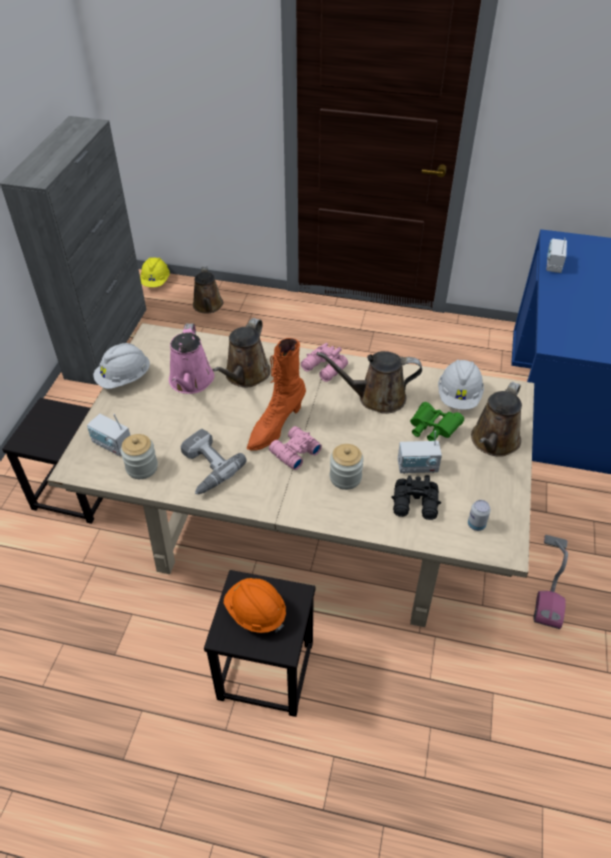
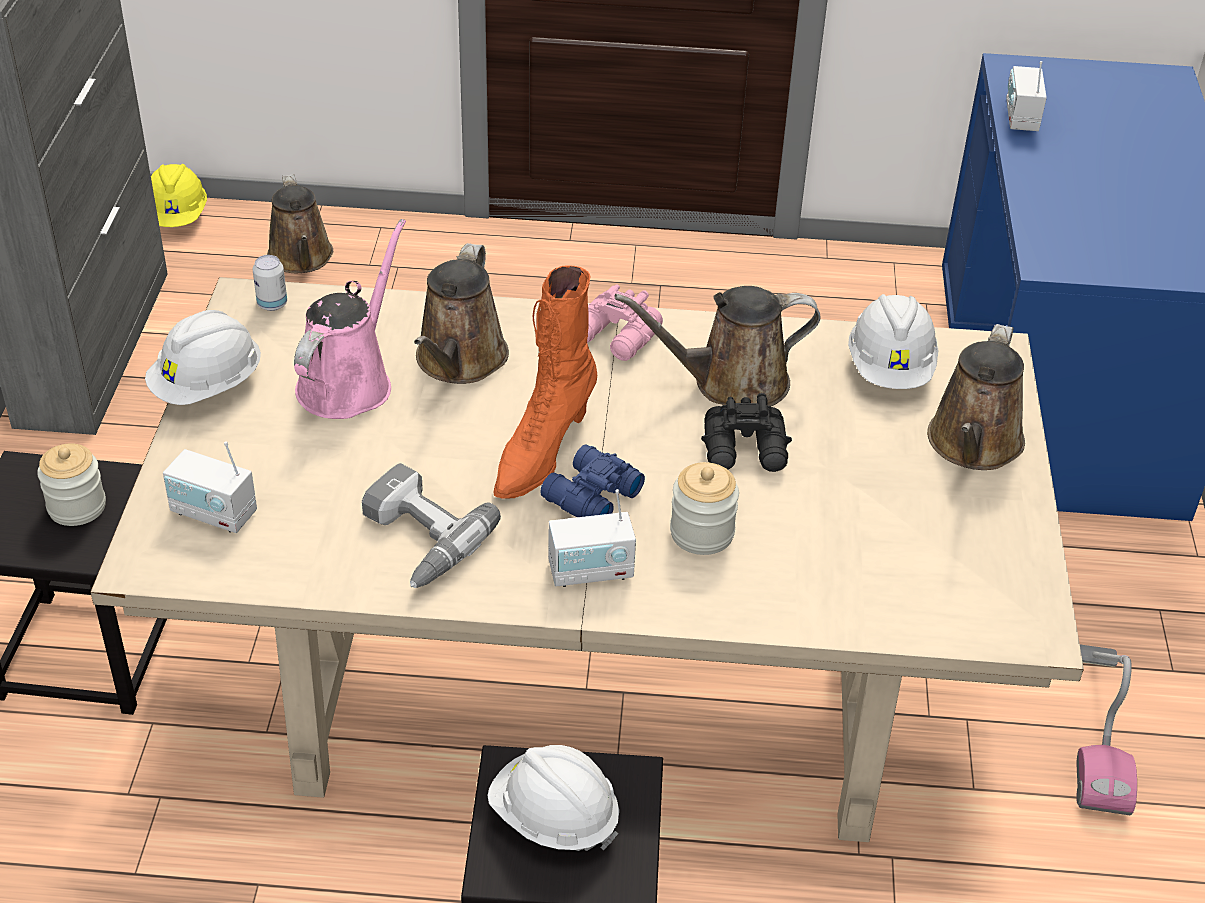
camera: 10 degrees left, 5 degrees down
(142, 467) = (286, 551): jar -> jar (77, 507)
(190, 382) = (349, 382): pink watering can -> pink watering can turned 150 degrees counterclockwise
(255, 612) = (553, 818): orange hard hat -> white hard hat
(293, 452) = (589, 496): pink binoculars -> blue binoculars
(416, 504) = (849, 570): black binoculars -> black binoculars (746, 451)
(417, 467) = (837, 502): radio -> radio (591, 571)
(432, 429) = (851, 432): green binoculars -> none
(476, 525) = (970, 594): can -> can (272, 304)

